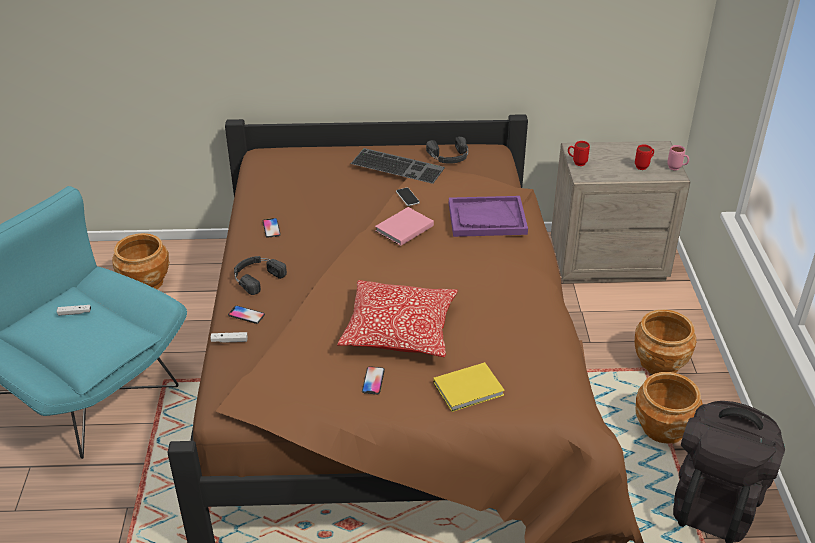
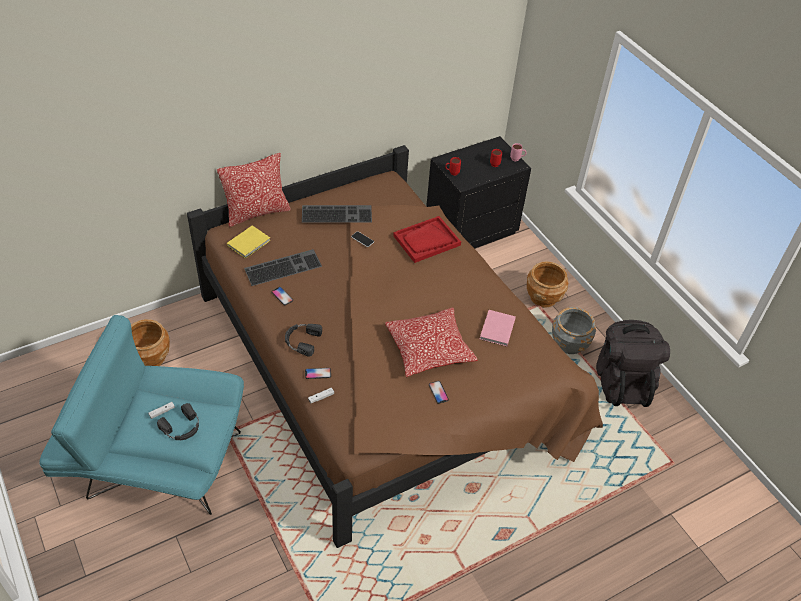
camera: 30 degrees left, 10 degrees up
(297, 201) = (283, 266): none -> keyboard
(312, 145) = (257, 212): none -> pillow
(403, 228) = (377, 267): pink book -> pink book (496, 330)
(449, 156) = (364, 193): black headphones -> black headphones (182, 427)
(470, 389) = (499, 375): yellow book -> yellow book (250, 243)
(486, 218) = (426, 241): purple tray -> red tray
(607, 260) = (470, 228): beige nightstand -> black nightstand
(663, 429) = (569, 344): brown planter -> grey planter

